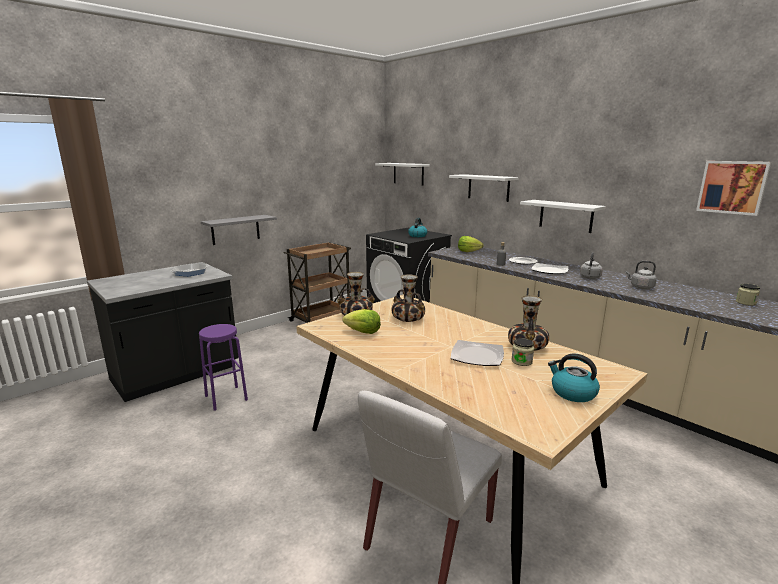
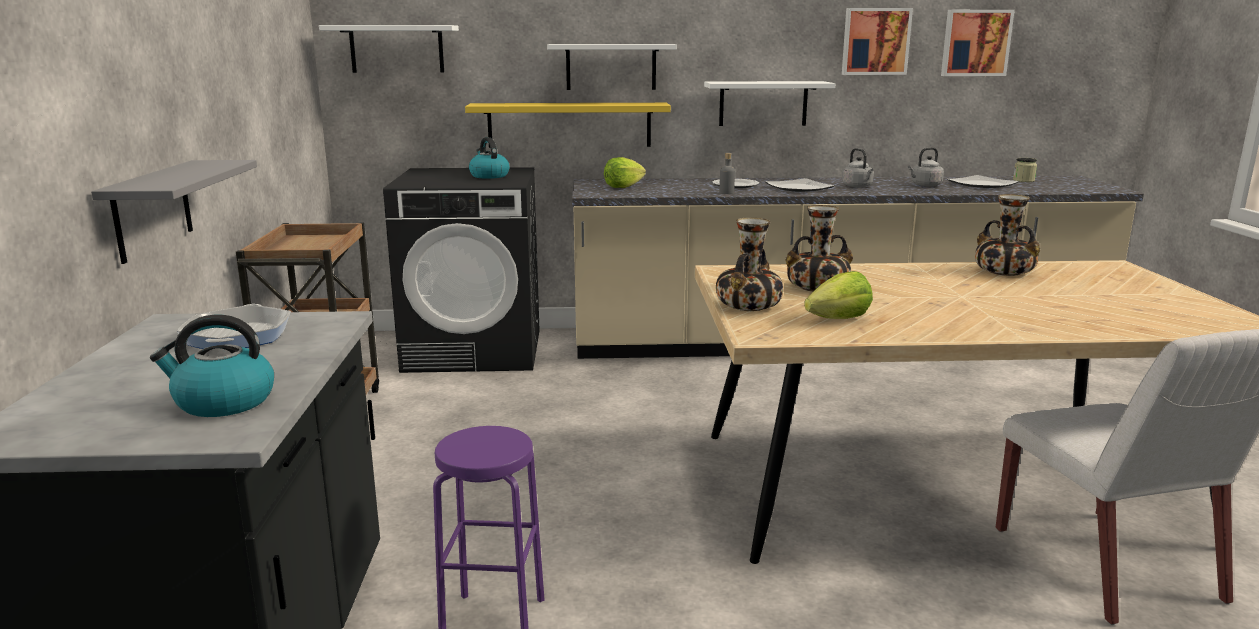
camera: 50 degrees left, 0 degrees up
(468, 216) = (569, 125): none -> yellow shelf
(476, 356) = (1010, 295): plate -> plate (982, 185)
(521, 361) = (1050, 285): jar -> none
(572, 393) = (1158, 292): kettle -> kettle (223, 402)
(645, 182) = (875, 41): none -> picture

